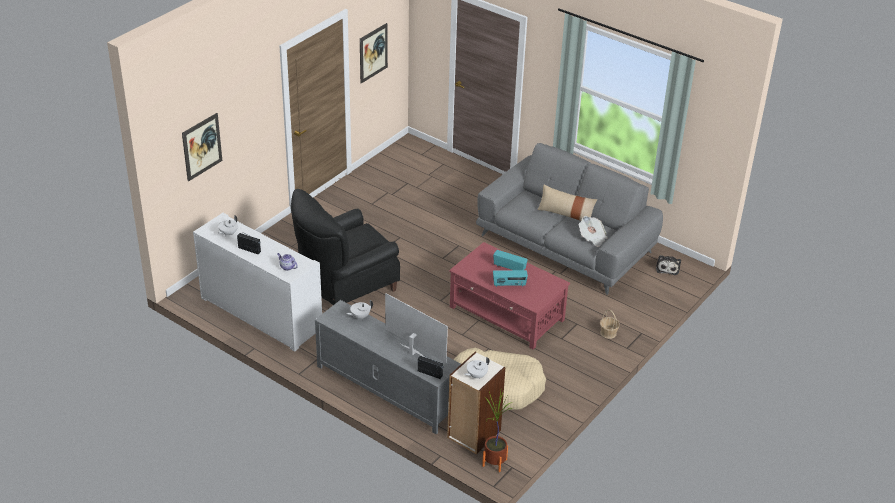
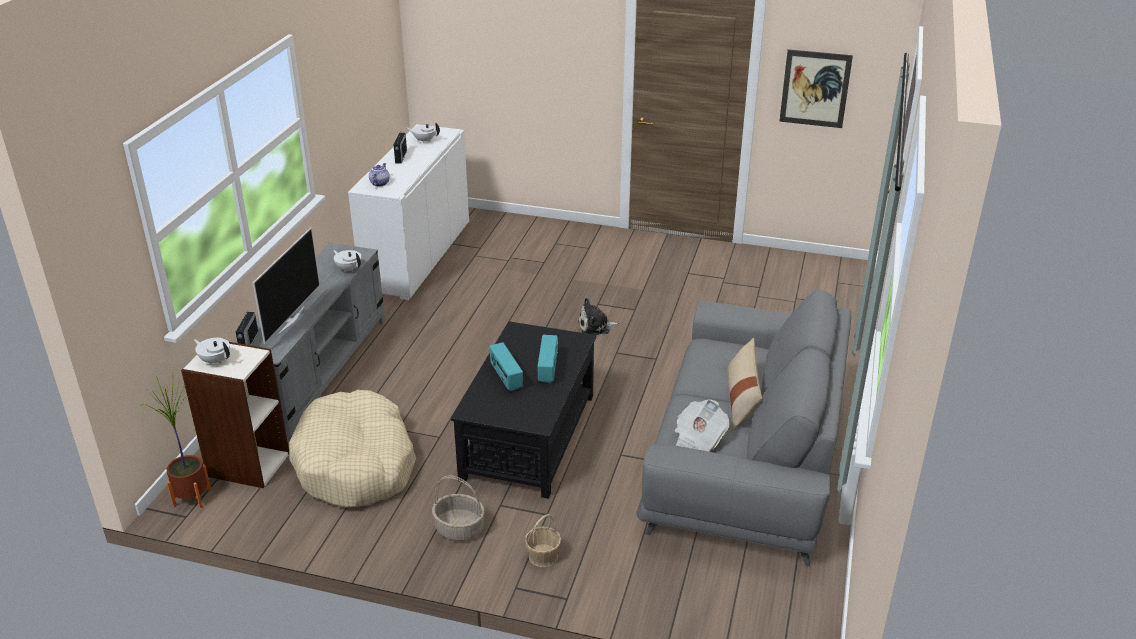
camera: 70 degrees right, 5 degrees down
(202, 147) = (480, 43): picture -> none
(345, 287) = (501, 295): black armchair -> none
(507, 313) = (528, 437): red coffee table -> black coffee table
(574, 357) = (460, 529): none -> basket
(667, 268) = (779, 598): plush toy -> plush toy (596, 327)

